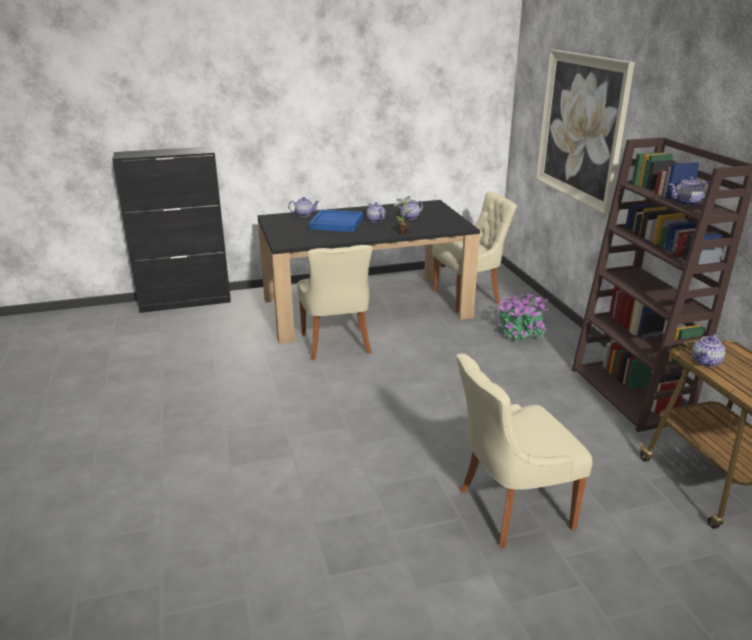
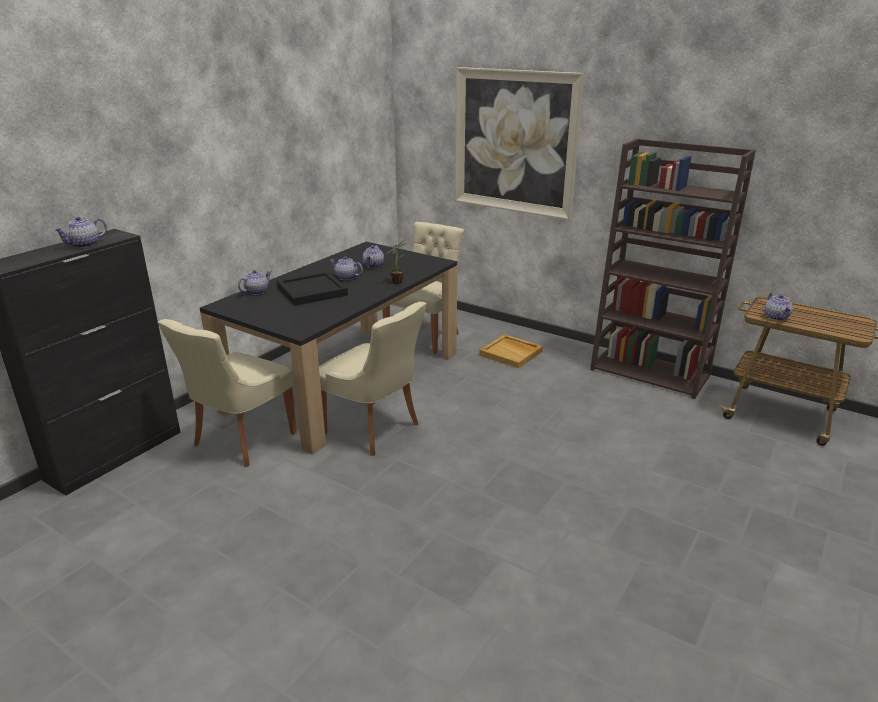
camera: 40 degrees left, 0 degrees up
(336, 223) = (311, 291): blue tray -> black tray
(510, 509) = (715, 502): beige chair -> beige chair (241, 441)
(520, 333) = (511, 353): potted plant -> beige tray
(686, 203) = (697, 191): teapot -> teapot (84, 245)

